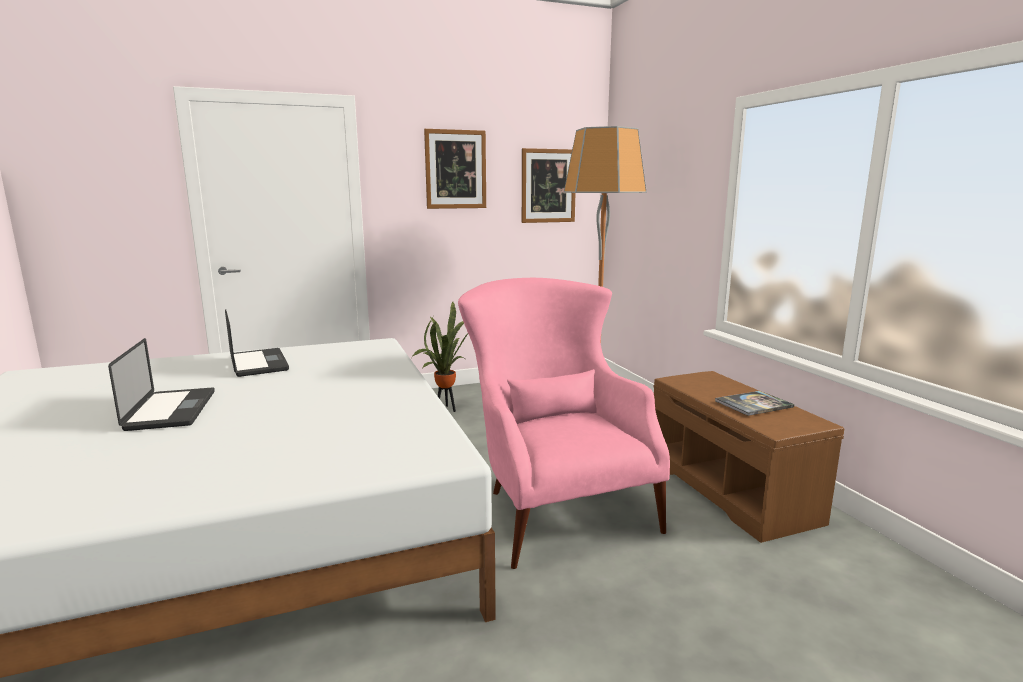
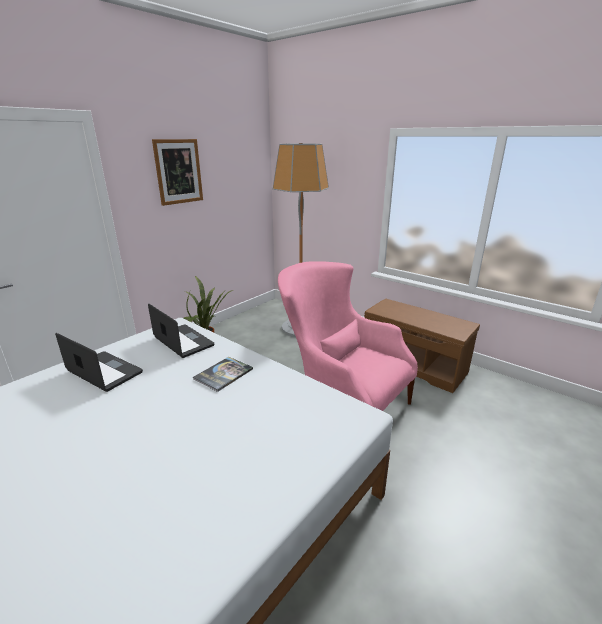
camera: 30 degrees left, 10 degrees up
(171, 410) = (98, 448): laptop -> laptop (183, 342)
(548, 186) = (239, 179): picture -> none
(753, 404) = (430, 319): book -> book (223, 374)

